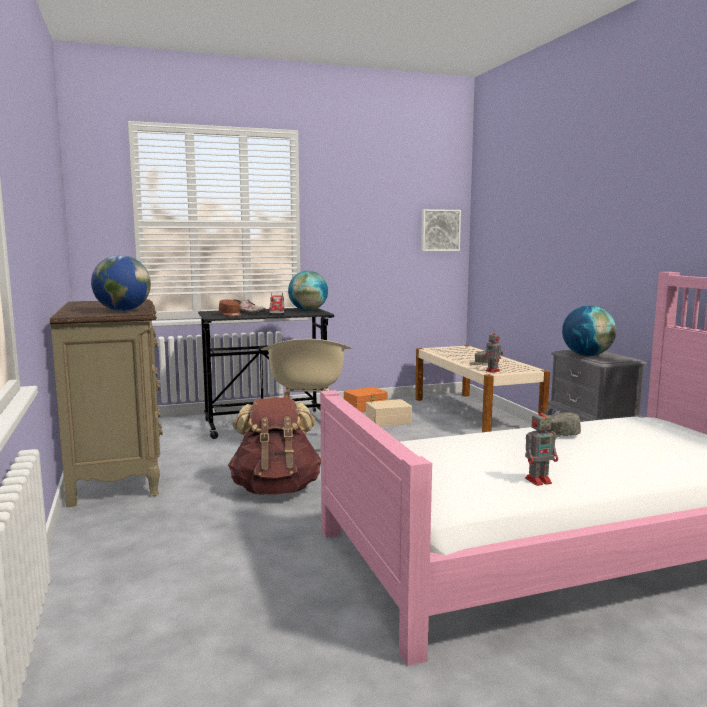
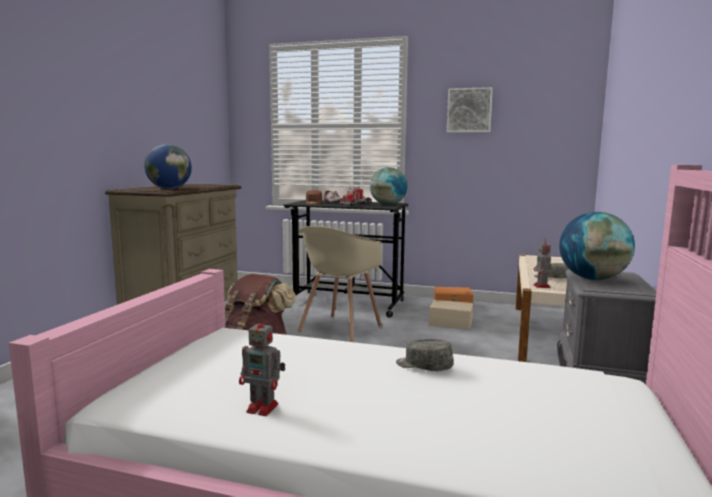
camera: 35 degrees right, 0 degrees up
(440, 230) = (561, 129): picture -> picture (469, 110)

